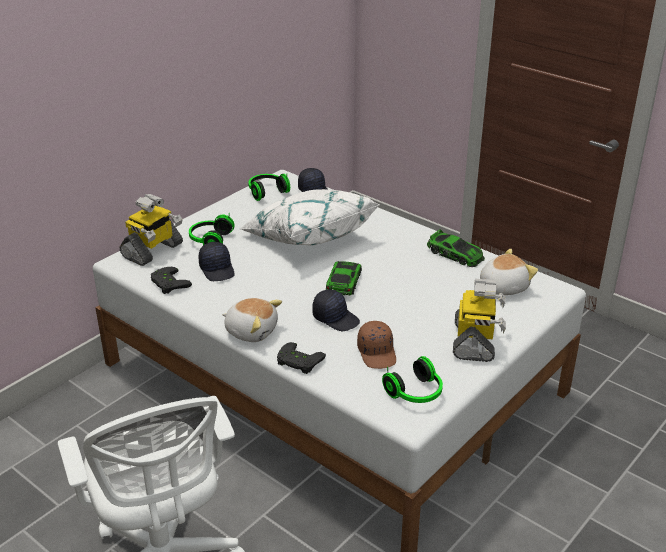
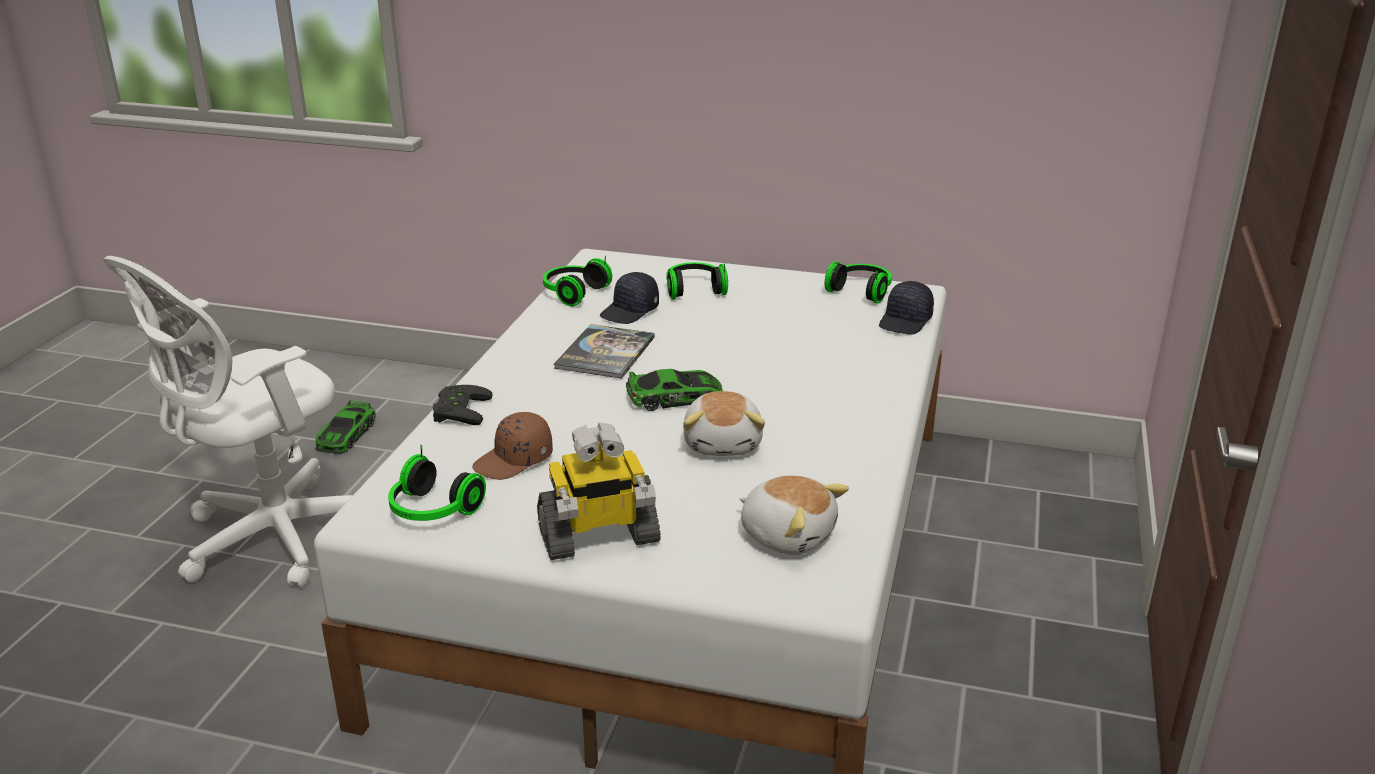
camera: 65 degrees right, 5 degrees down
(153, 251) = (637, 267): toy robot -> none
(167, 283) = (573, 293): black game controller -> headphones
(251, 331) = (508, 365): plush toy -> plush toy (724, 443)
(267, 292) = (605, 353): none -> book
(308, 237) = (770, 346): white pillow -> none
(336, 318) = (579, 412): black cap -> none
(455, 254) = (849, 470): toy car -> toy car (346, 435)

